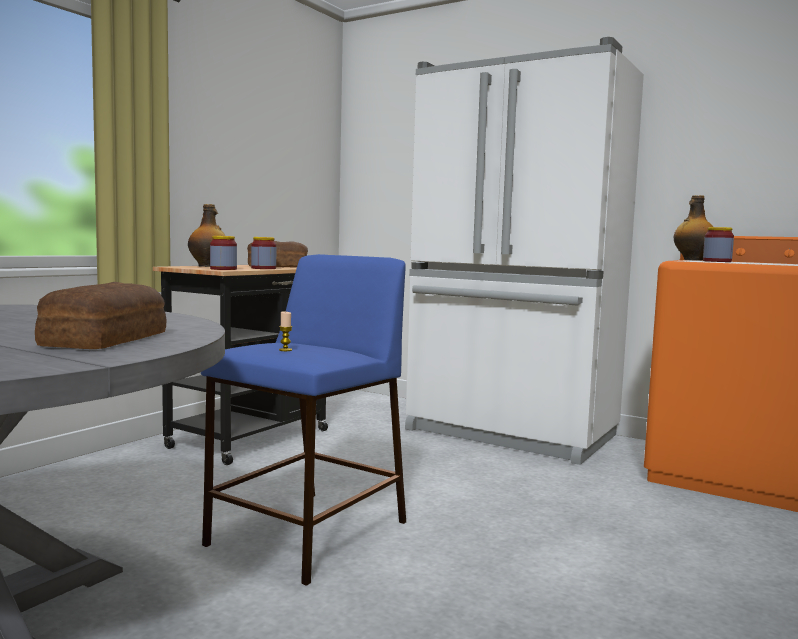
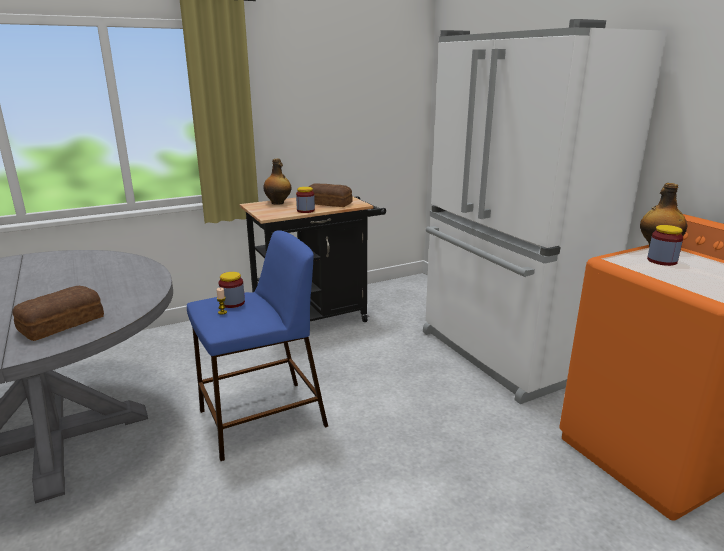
camera: 30 degrees right, 15 degrees up
(223, 269) = (270, 214): jar -> jar (232, 303)

